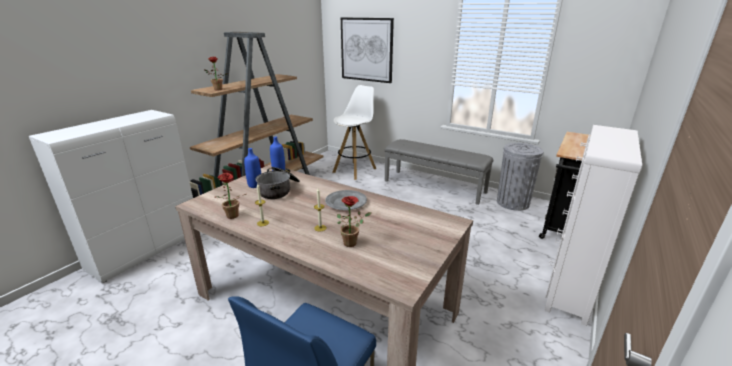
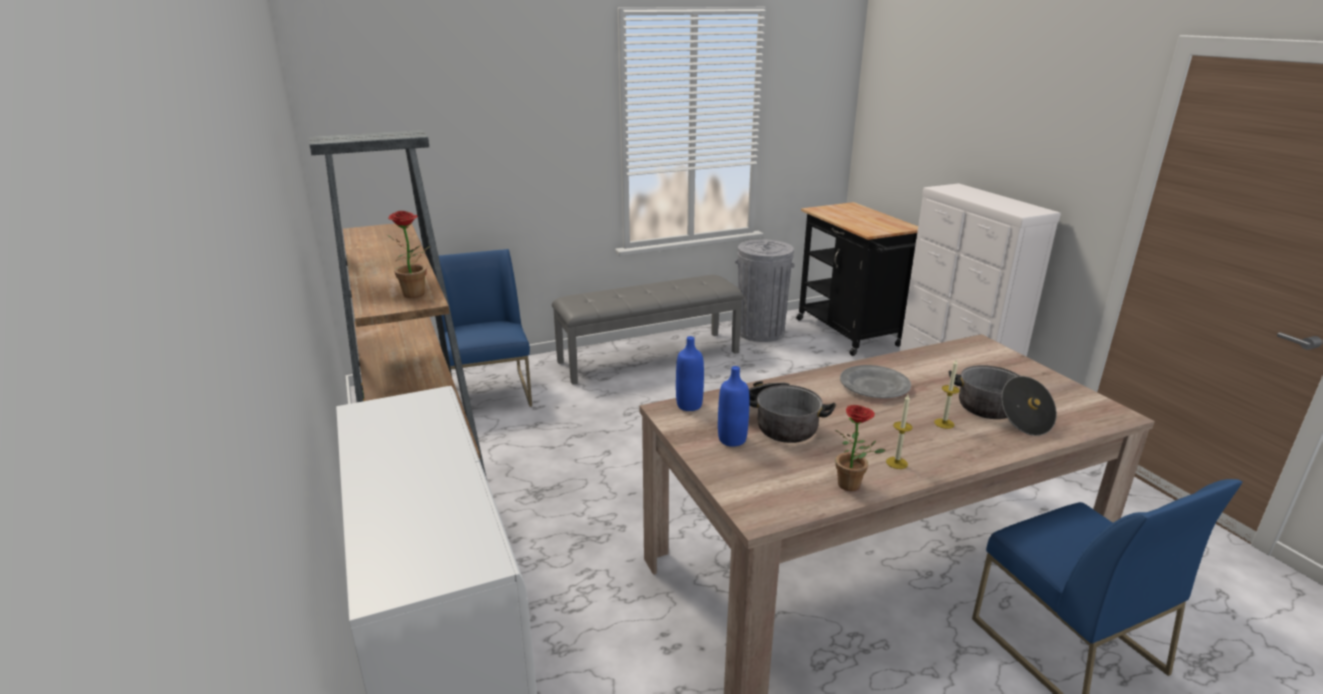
camera: 55 degrees left, 0 degrees up
(352, 242) = (1000, 413): potted plant -> cooking pot
(355, 170) = (489, 393): white stool -> blue chair
(366, 50) = (434, 136): picture -> none

